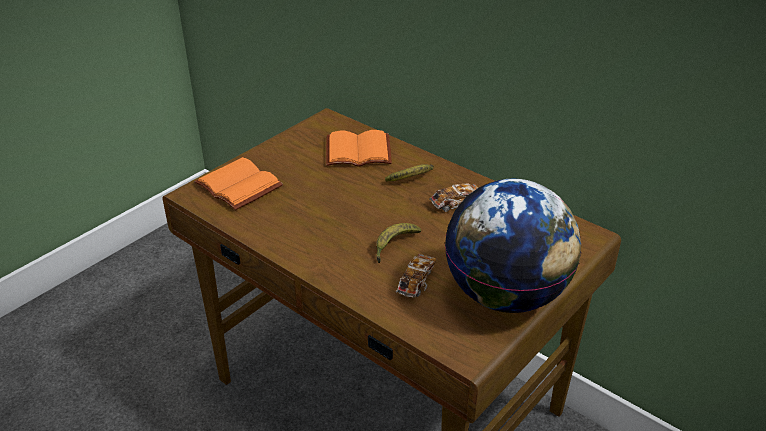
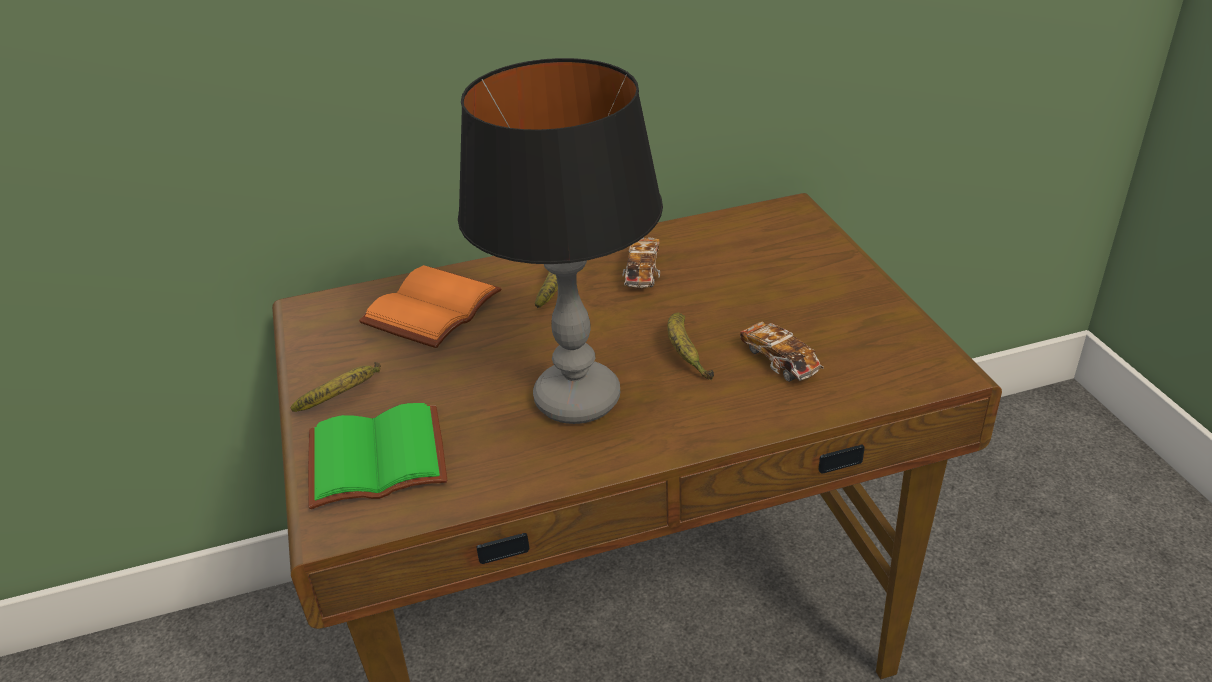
camera: 55 degrees left, 0 degrees up
(236, 186) = (375, 462): orange book -> green book
(273, 158) = (344, 396): none -> banana
(325, 225) = (578, 400): none -> table lamp
(506, 295) = (856, 303): globe -> none

